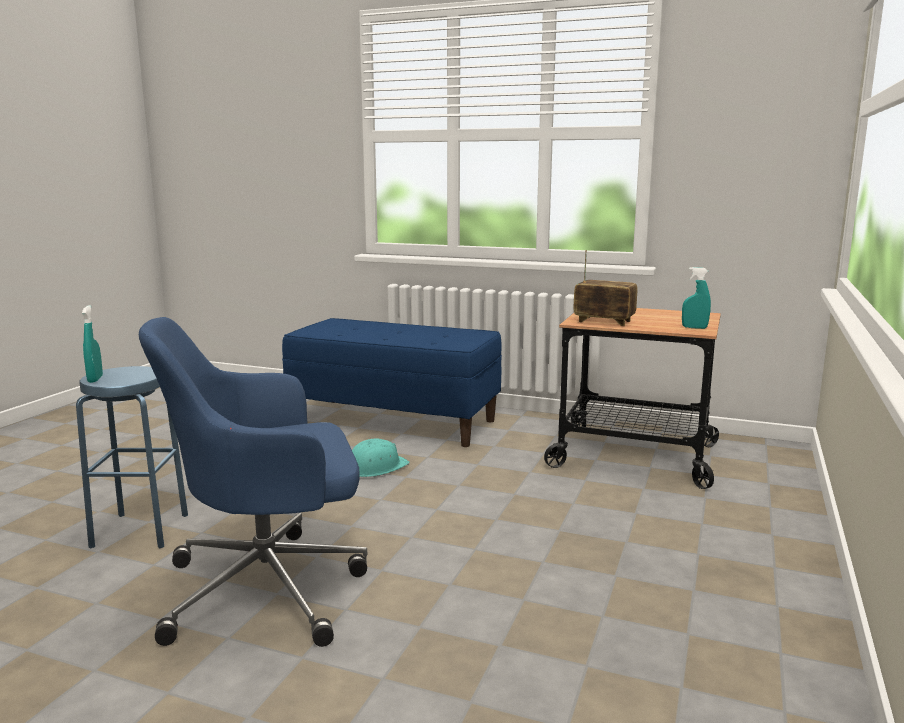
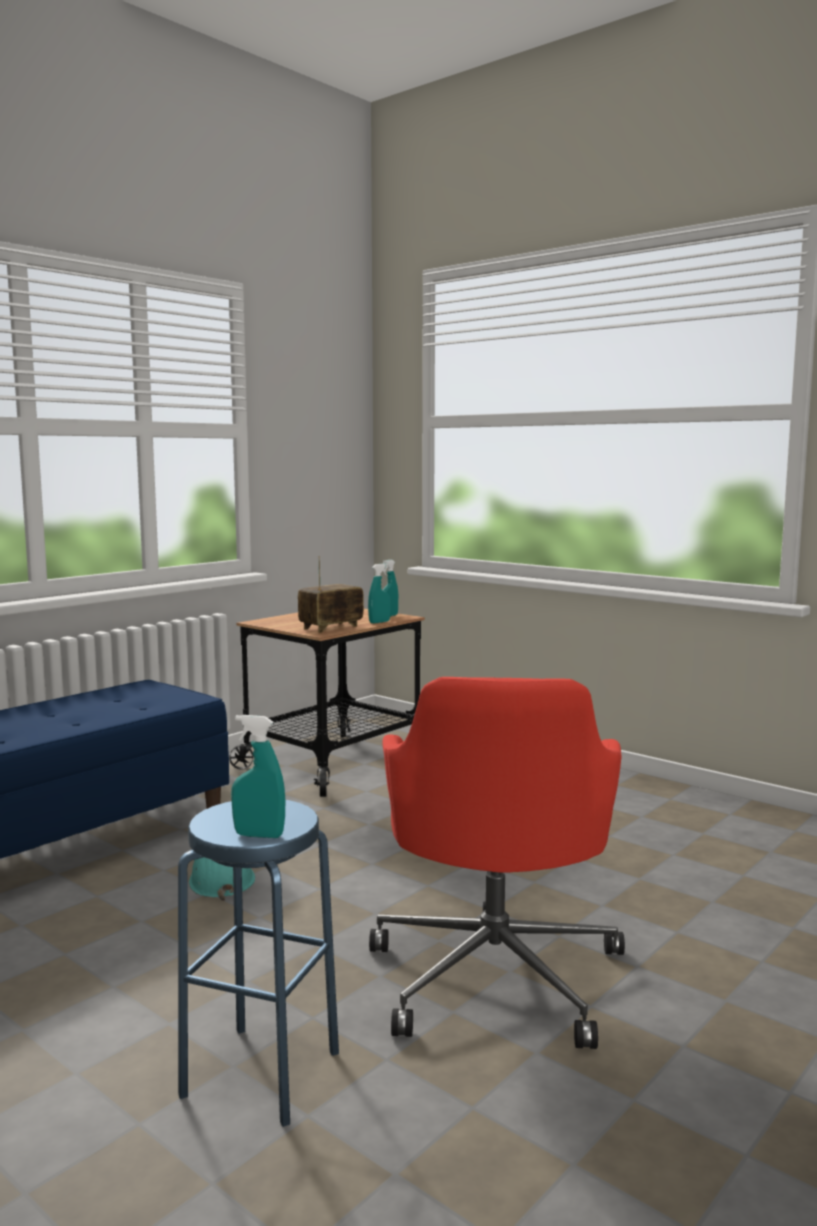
camera: 70 degrees left, 5 degrees down
(270, 588) = (496, 974): blue office chair -> red office chair
(657, 328) = (379, 622): none -> turquoise spray bottle

